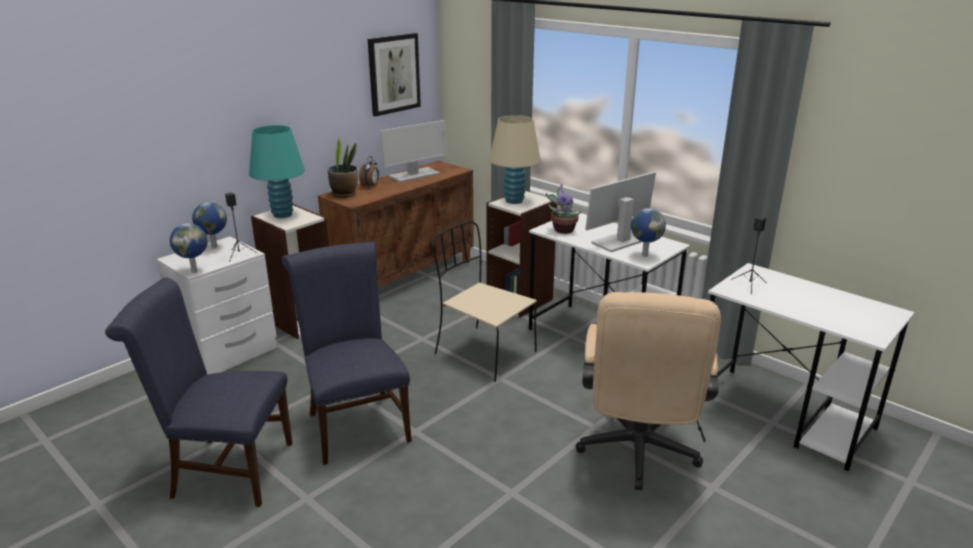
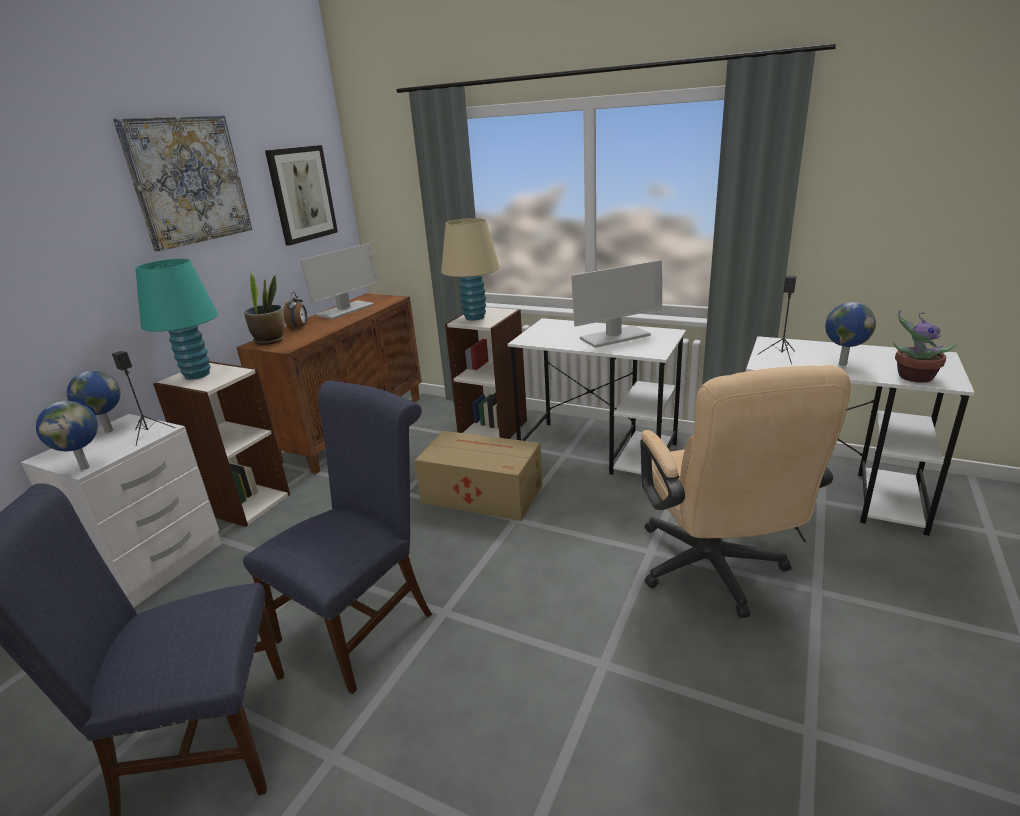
camera: 15 degrees left, 0 degrees up
(302, 64) = (188, 180): none -> picture
(356, 423) = (363, 621): blue chair -> blue chair turned 75 degrees clockwise
(483, 352) = (481, 493): beige chair -> cardboard box
(562, 230) = (544, 337): potted plant -> potted plant (912, 377)
(621, 241) = (614, 337): monitor -> monitor turned 150 degrees counterclockwise
(644, 255) = (650, 347): globe -> globe (841, 364)

